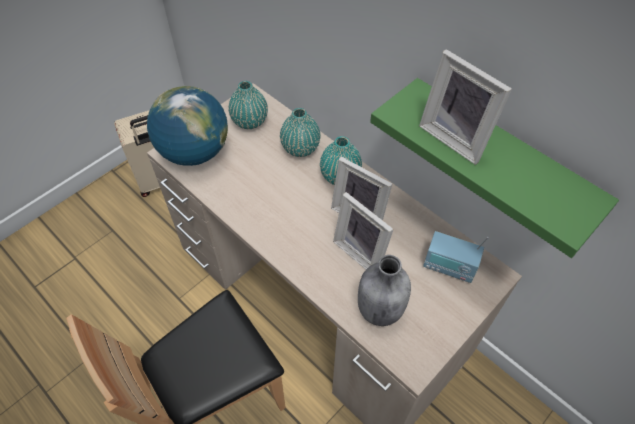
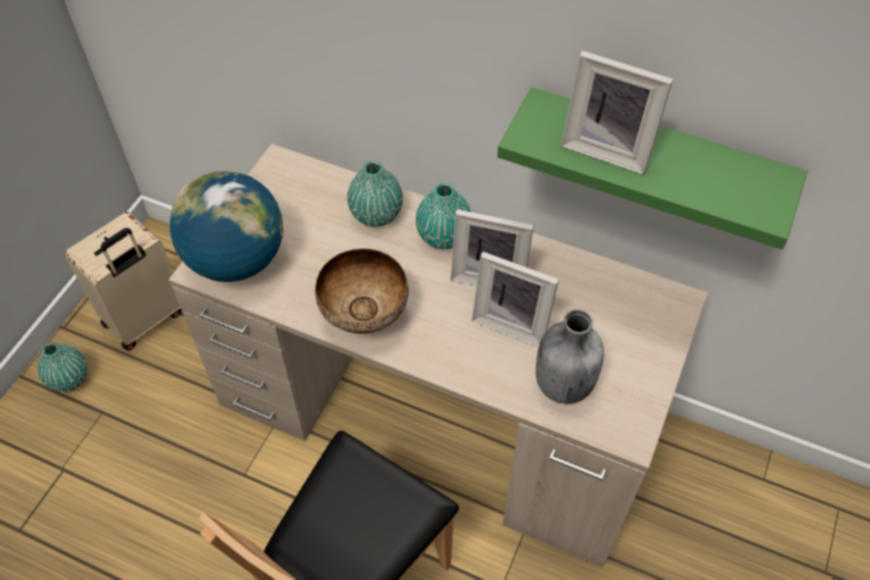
camera: 20 degrees left, 0 degrees up
(249, 121) = (292, 197): turquoise vase -> turquoise vase (69, 378)
(261, 215) = (366, 316): none -> bowl
(449, 267) = (622, 308): radio -> none

